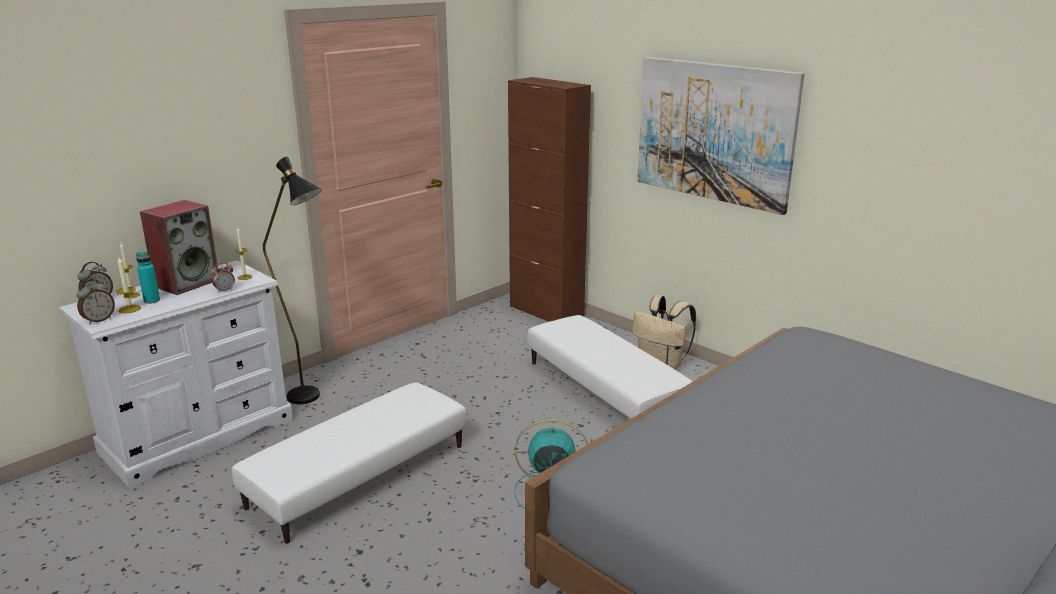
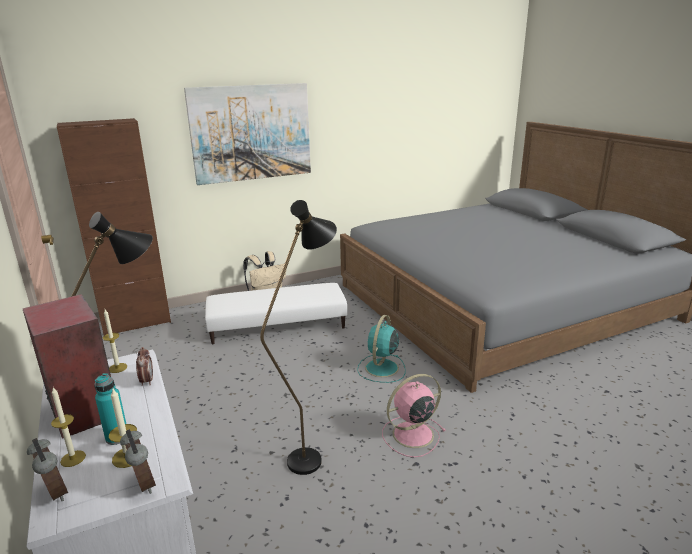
camera: 70 degrees left, 0 degrees up
(359, 475) = (312, 454): white ottoman -> black floor lamp
(412, 540) = (411, 435): none -> pink fan

